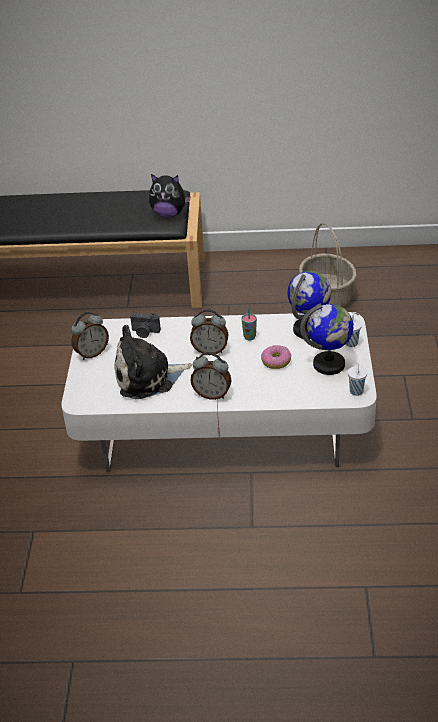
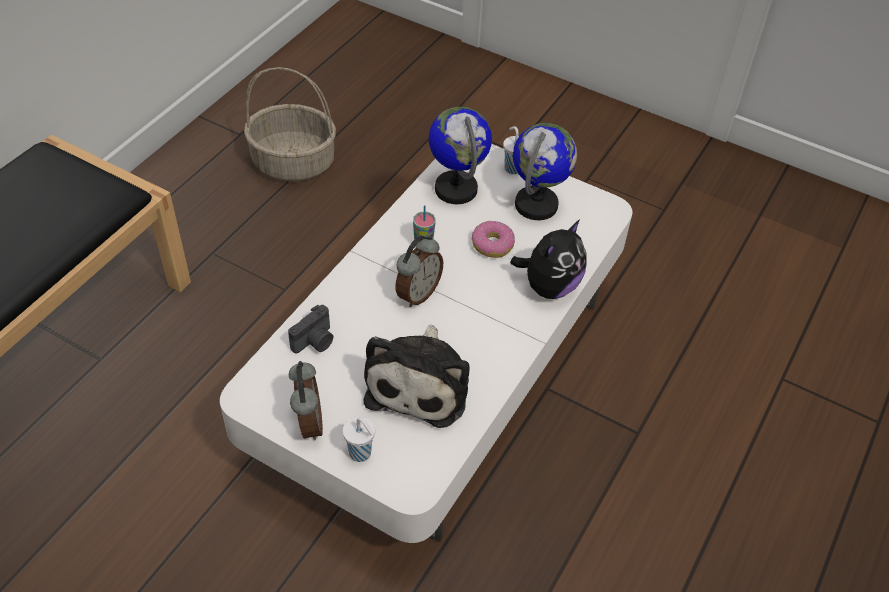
camera: 65 degrees left, 10 degrees up
(169, 214) = (86, 184): plush toy -> plush toy (549, 286)
(212, 394) = (509, 333): alarm clock -> none
(356, 392) = (602, 208): white cup -> white cup (361, 454)

